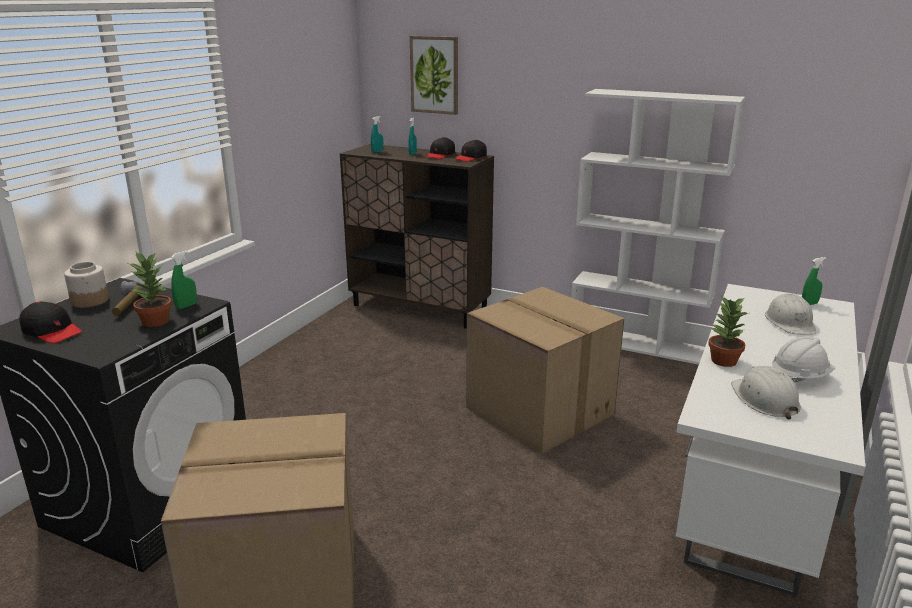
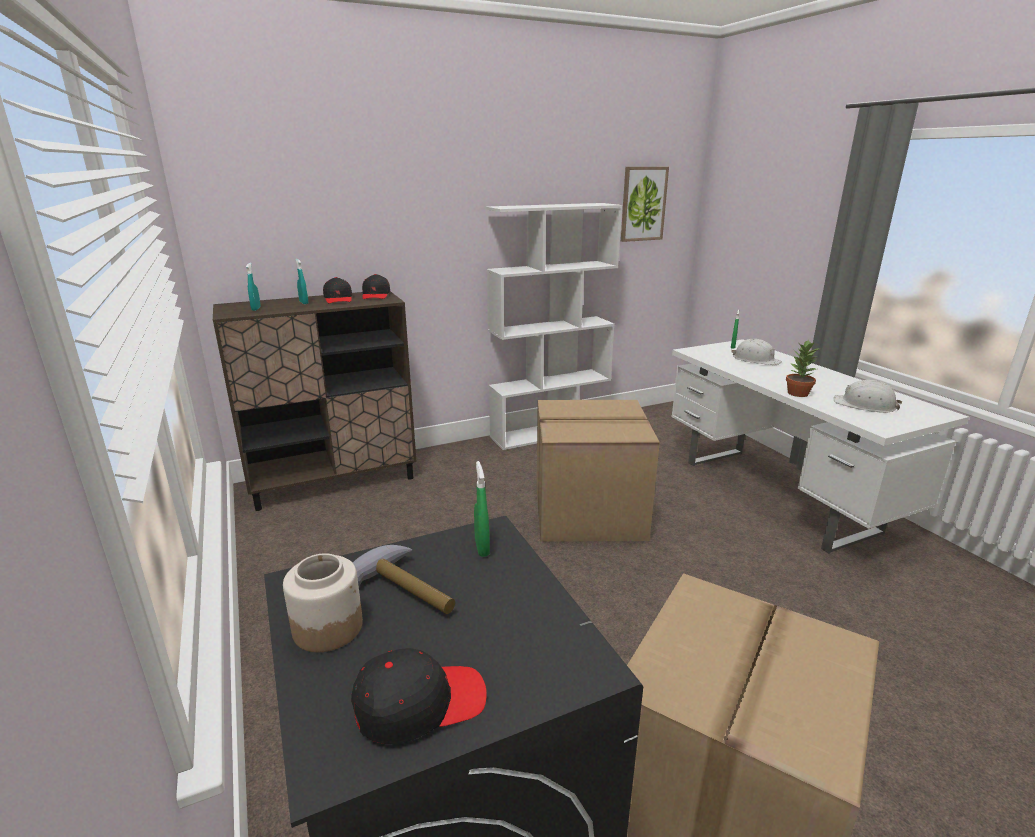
camera: 50 degrees left, 0 degrees up
(156, 321) = (508, 585): potted plant -> none
(435, 75) = (297, 206): picture -> picture (643, 204)
(799, 377) = (839, 386): white hard hat -> none

